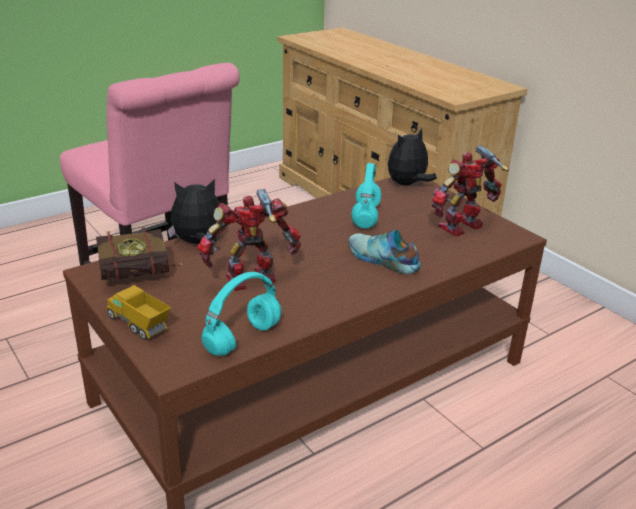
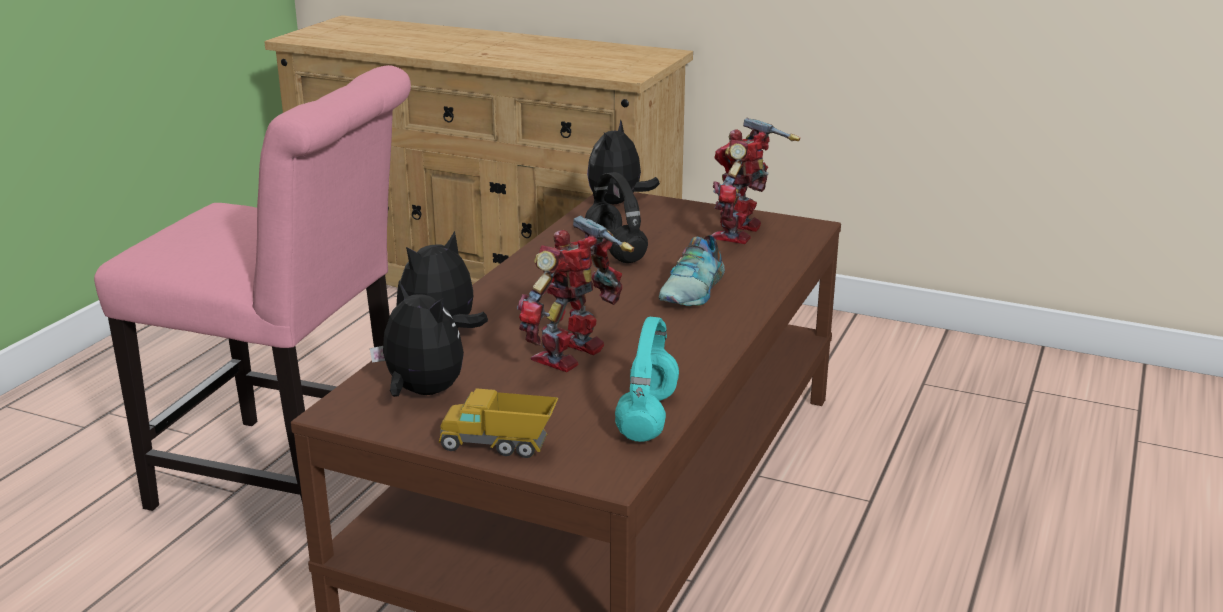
camera: 30 degrees left, 5 degrees down
(143, 276) = (421, 392): book -> plush toy
(365, 216) = (614, 250): turquoise headphones -> black headphones
(382, 259) = (695, 290): shoe -> shoe turned 75 degrees counterclockwise

